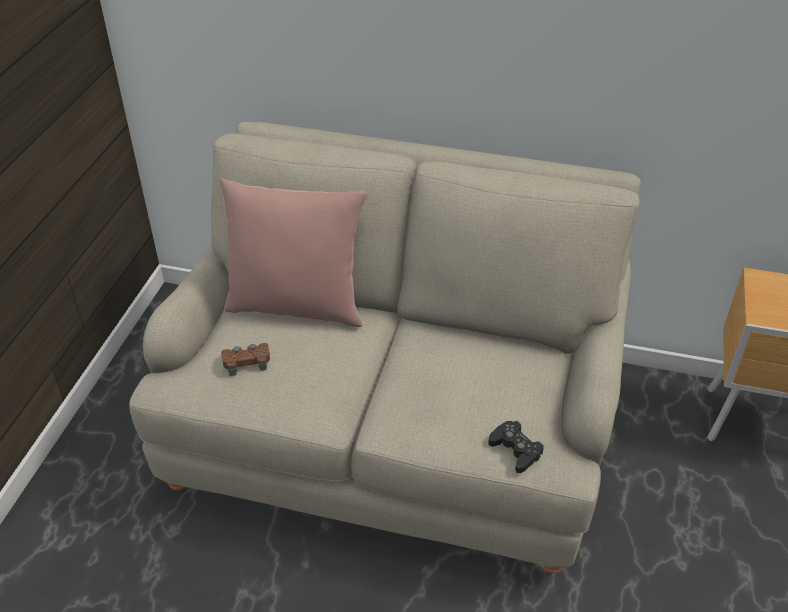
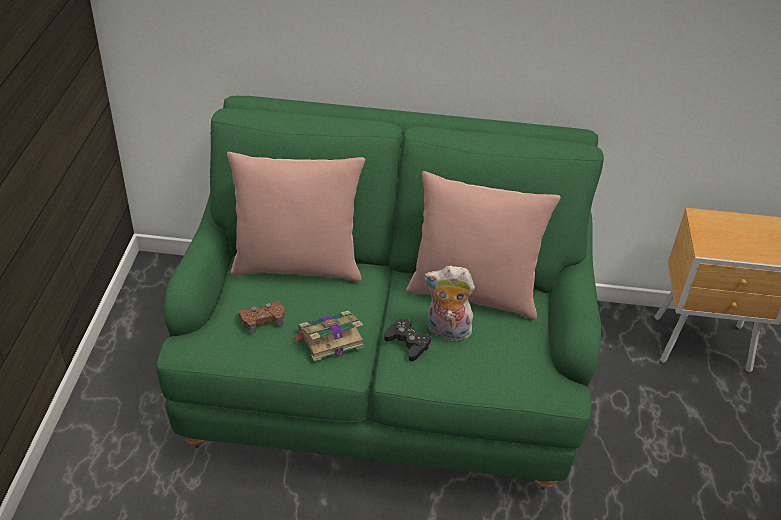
camera: 10 degrees left, 0 degrees up
(314, 388) = (329, 339): none -> book
(394, 431) = (384, 375): beige sofa -> green sofa
(445, 389) = (446, 331): none -> plush toy
(484, 348) = (473, 292): none -> pink pillow
(515, 450) = (517, 380): black game controller -> black game controller (408, 343)

